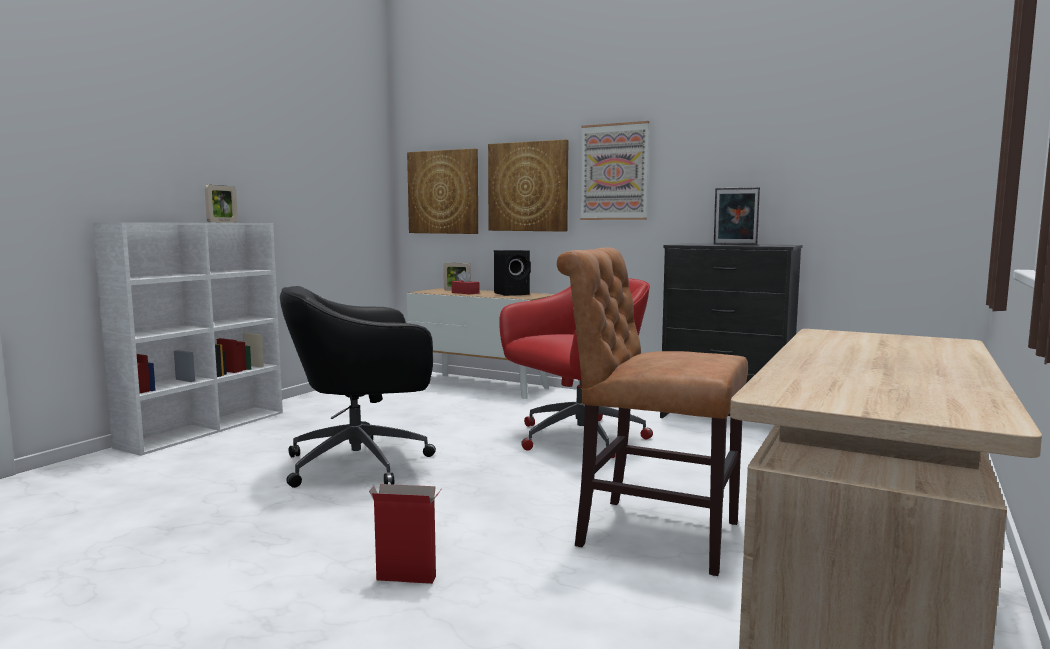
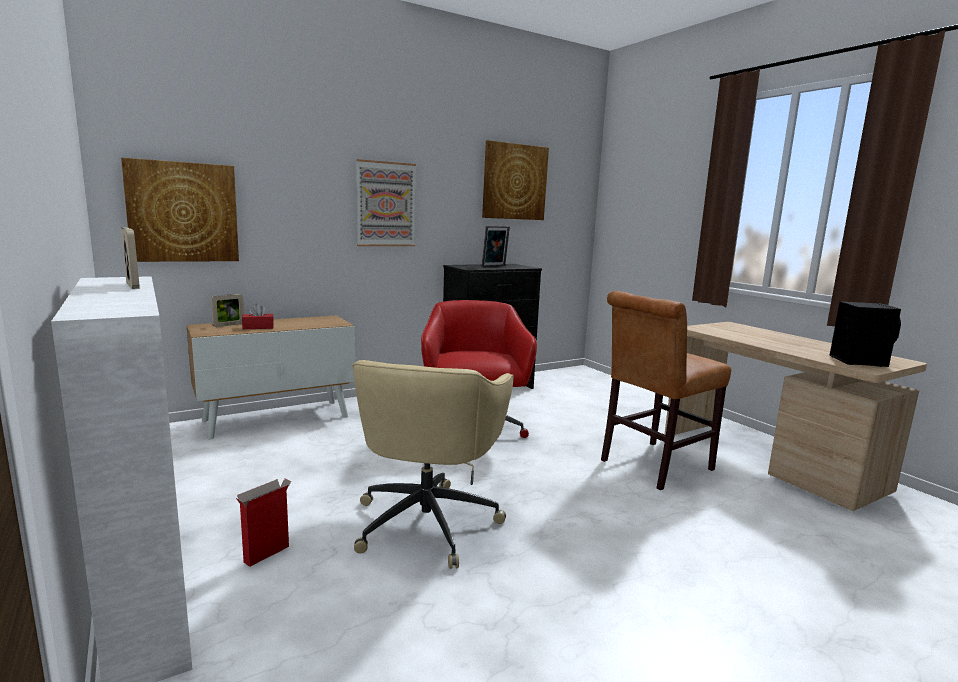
camera: 60 degrees left, 5 degrees up
(362, 463) = (427, 520): black office chair -> beige office chair
(407, 578) = (681, 555): cardboard box -> cardboard box (267, 553)
(513, 294) = (306, 321): black speaker -> black speaker (857, 361)
(528, 187) = (299, 212): picture -> picture (514, 182)

